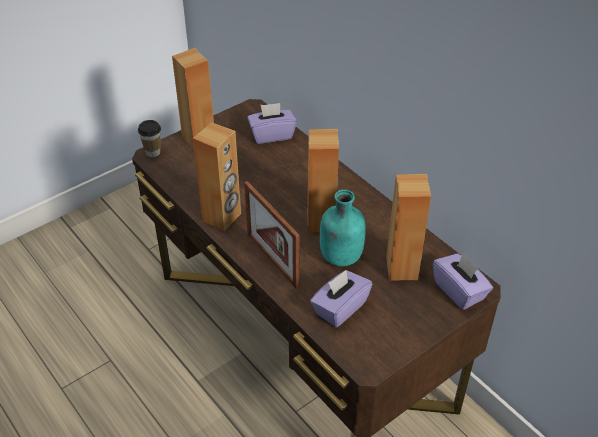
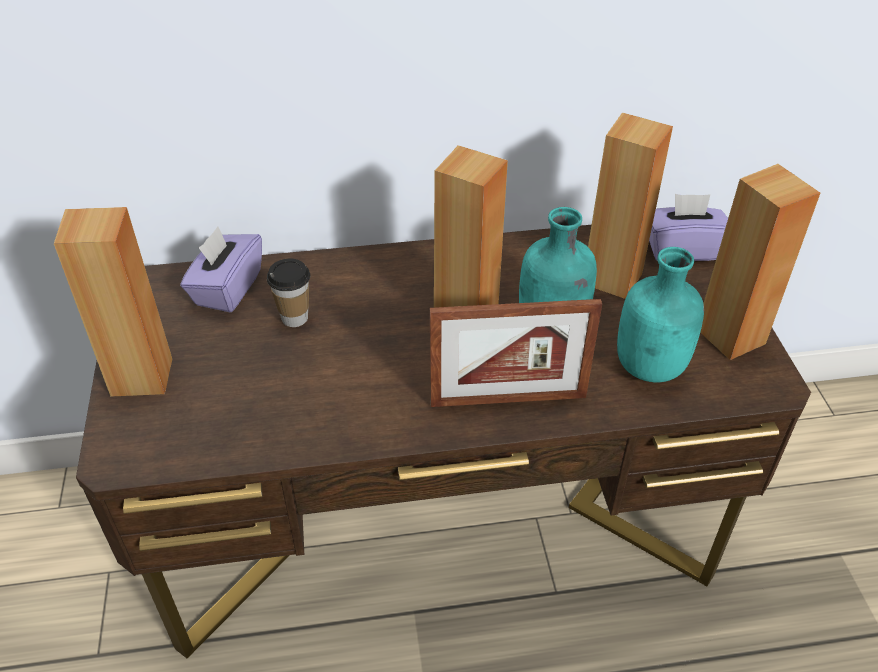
camera: 60 degrees left, 0 degrees up
(153, 152) = (111, 453): cup -> cup (294, 318)
(222, 217) = (366, 422): brown speaker -> brown speaker (731, 336)
(340, 308) = (651, 367): purple tissue box -> turquoise bottle

